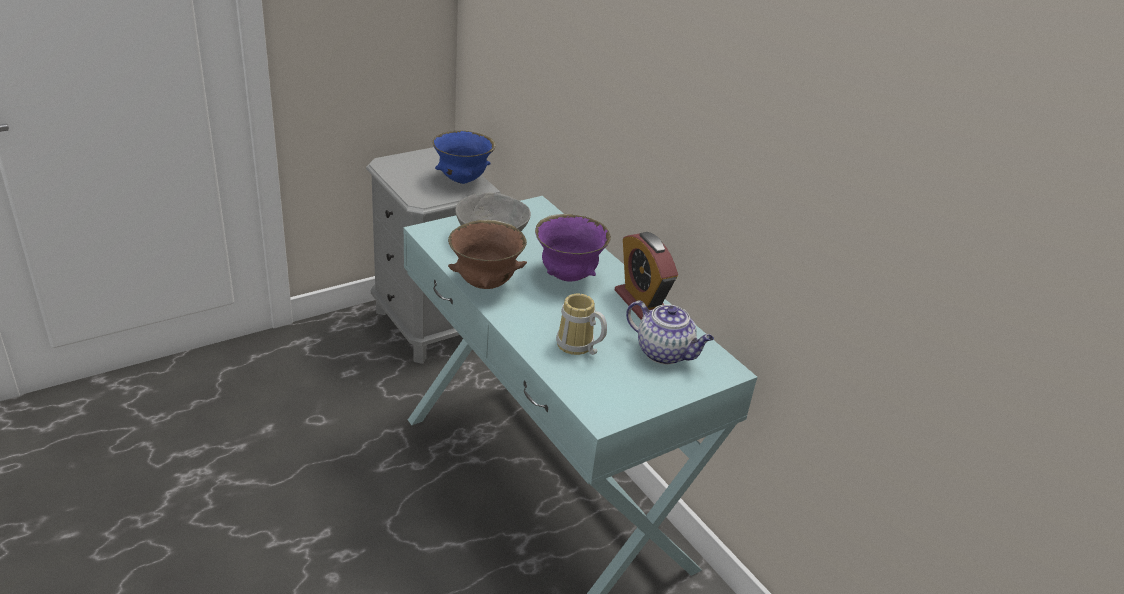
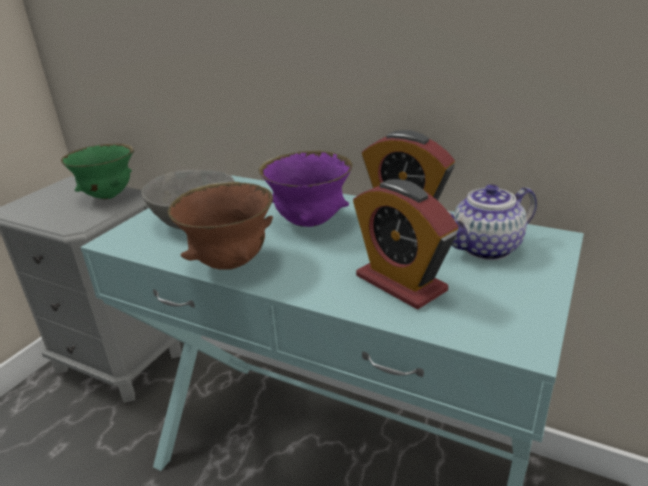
camera: 25 degrees left, 5 degrees down
(462, 180) = (109, 196): blue bowl -> green bowl
(577, 348) = (400, 283): mug -> alarm clock
(665, 353) = (485, 249): teapot -> teapot turned 150 degrees clockwise

